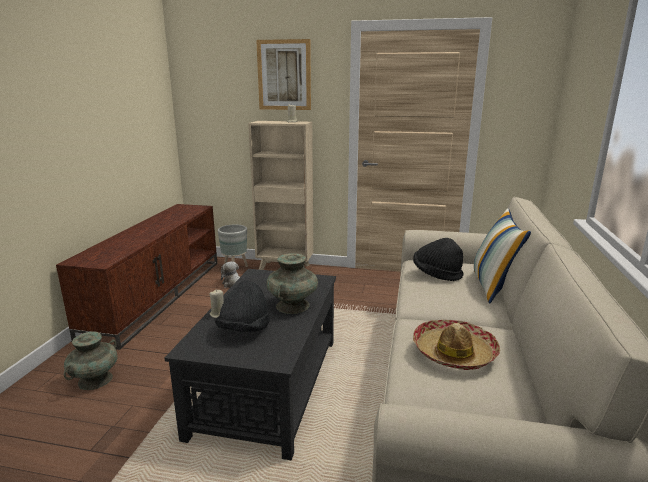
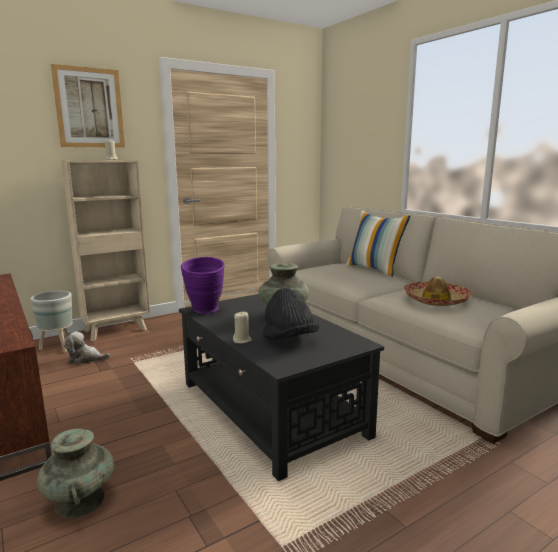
camera: 45 degrees left, 5 degrees down
(255, 278) = (205, 312): none -> purple vase
(436, 274) = (331, 272): black hat -> none

